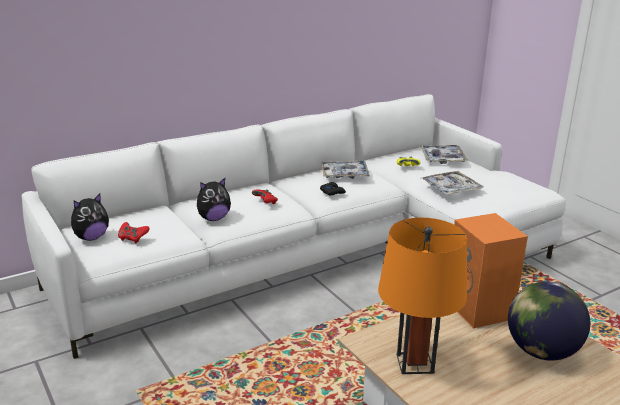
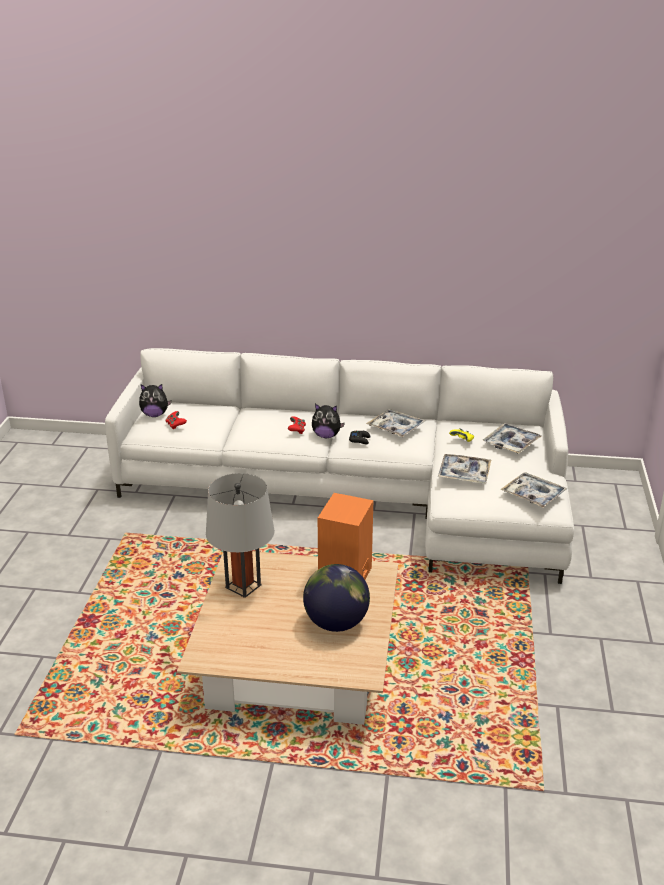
camera: 40 degrees right, 5 degrees up
(213, 218) = (246, 429): plush toy -> plush toy (326, 436)
(414, 363) = (243, 586): orange table lamp -> grey table lamp
(518, 186) = (533, 495): none -> tray

